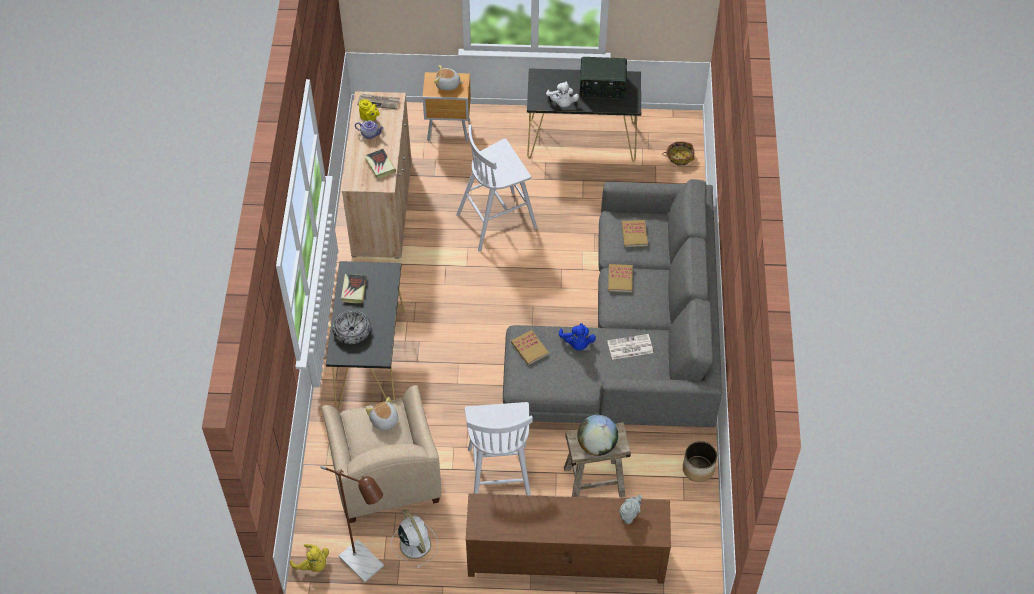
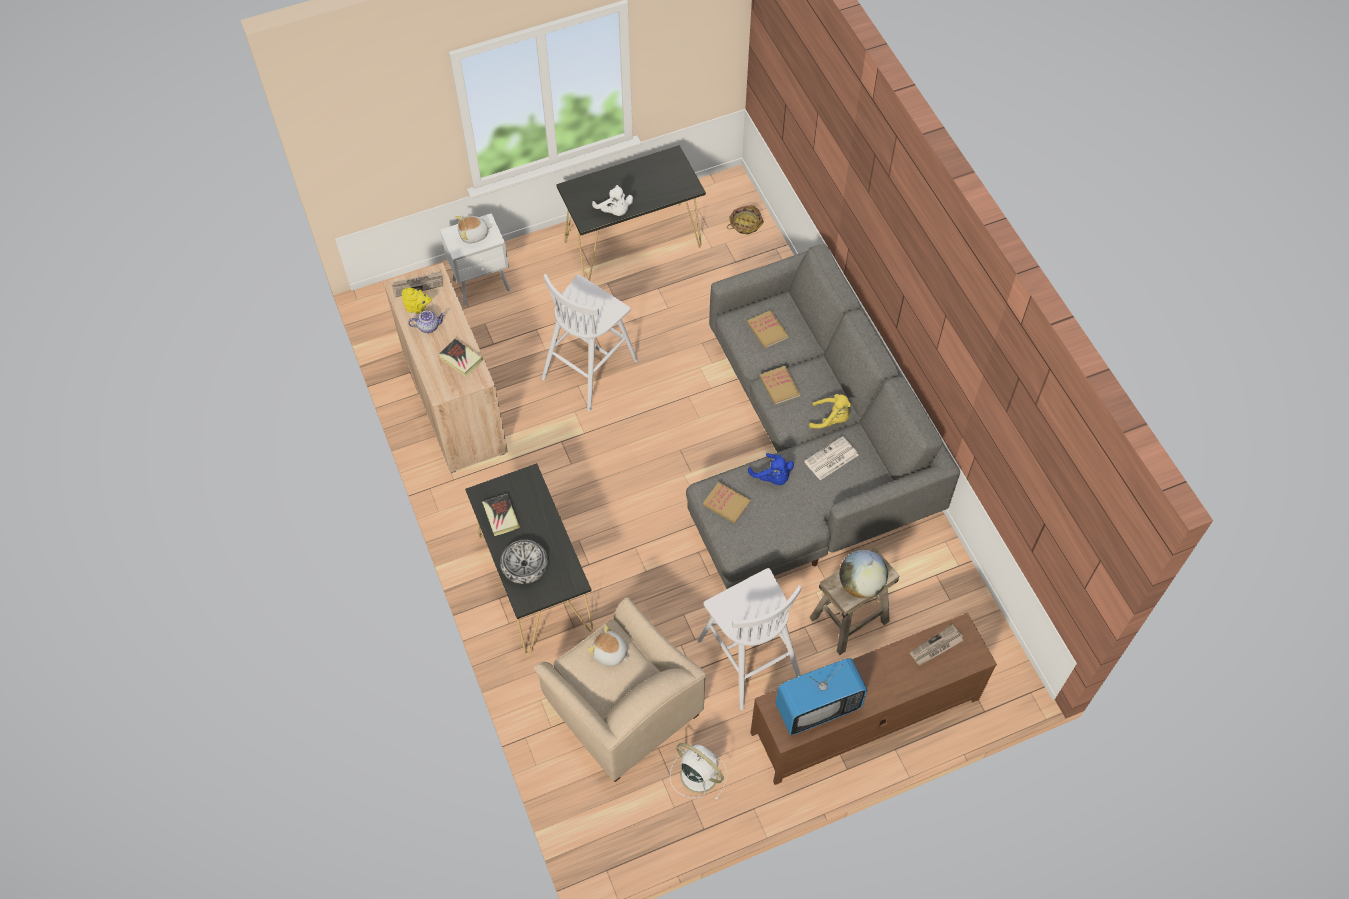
camera: 25 degrees left, 5 degrees up
(313, 564) = (599, 849): yellow plush toy -> yellow plush toy (831, 419)
(367, 566) = (660, 824): brown floor lamp -> none
(449, 131) = (483, 286): brown nightstand -> white nightstand
(512, 519) = (817, 707): none -> television
(602, 87) = (648, 177): radio -> none
(629, 515) = (936, 647): grey teapot -> newspaper
(698, 469) = (946, 559): planter -> none

